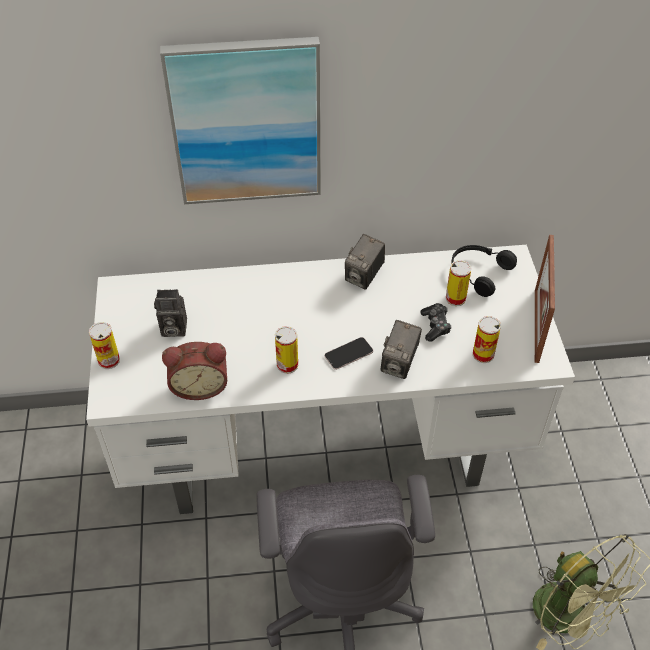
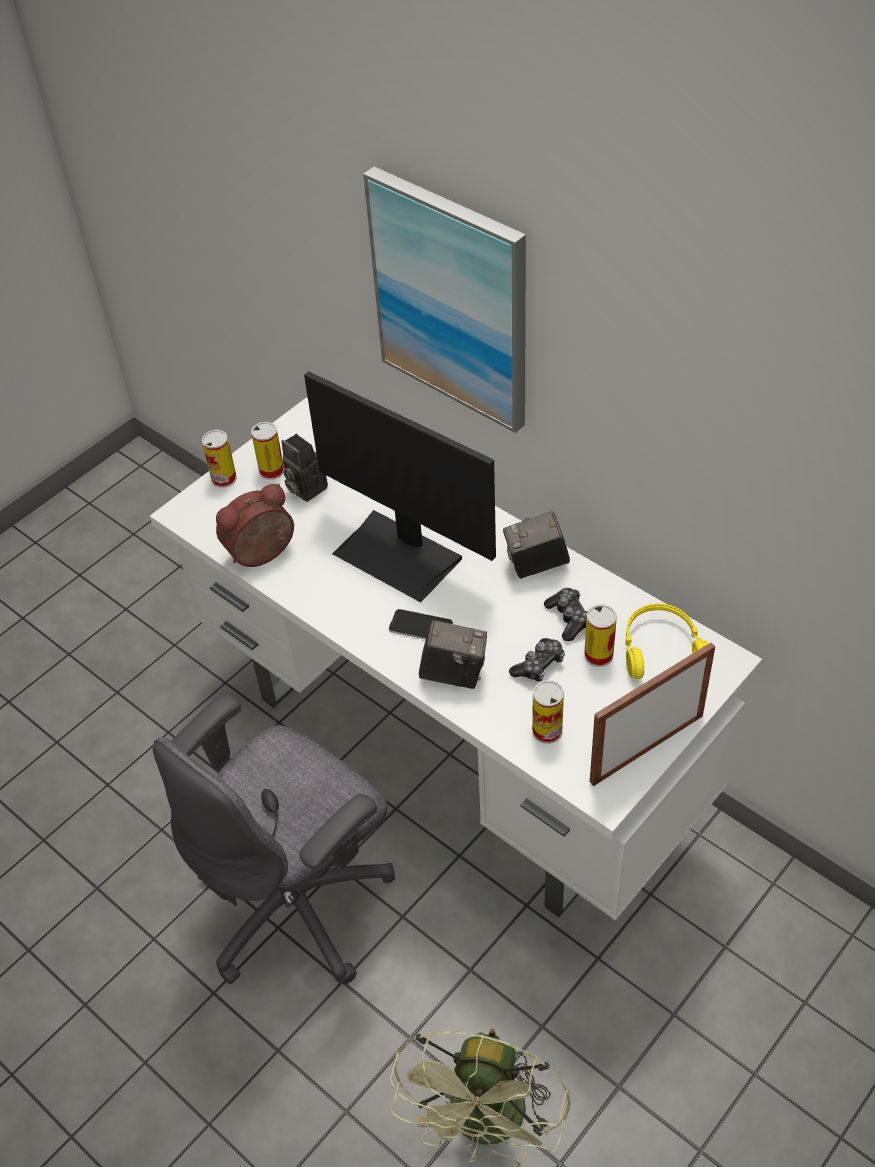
camera: 50 degrees right, 0 degrees up
(200, 386) = (262, 555): alarm clock -> alarm clock turned 105 degrees clockwise
(283, 325) = (399, 554): none -> monitor
(287, 365) = (355, 594): can -> can (271, 470)
(399, 364) = (453, 673): camera -> camera turned 150 degrees counterclockwise
(417, 291) = (569, 618): none -> game controller
(478, 273) = (660, 648): black headphones -> yellow headphones

